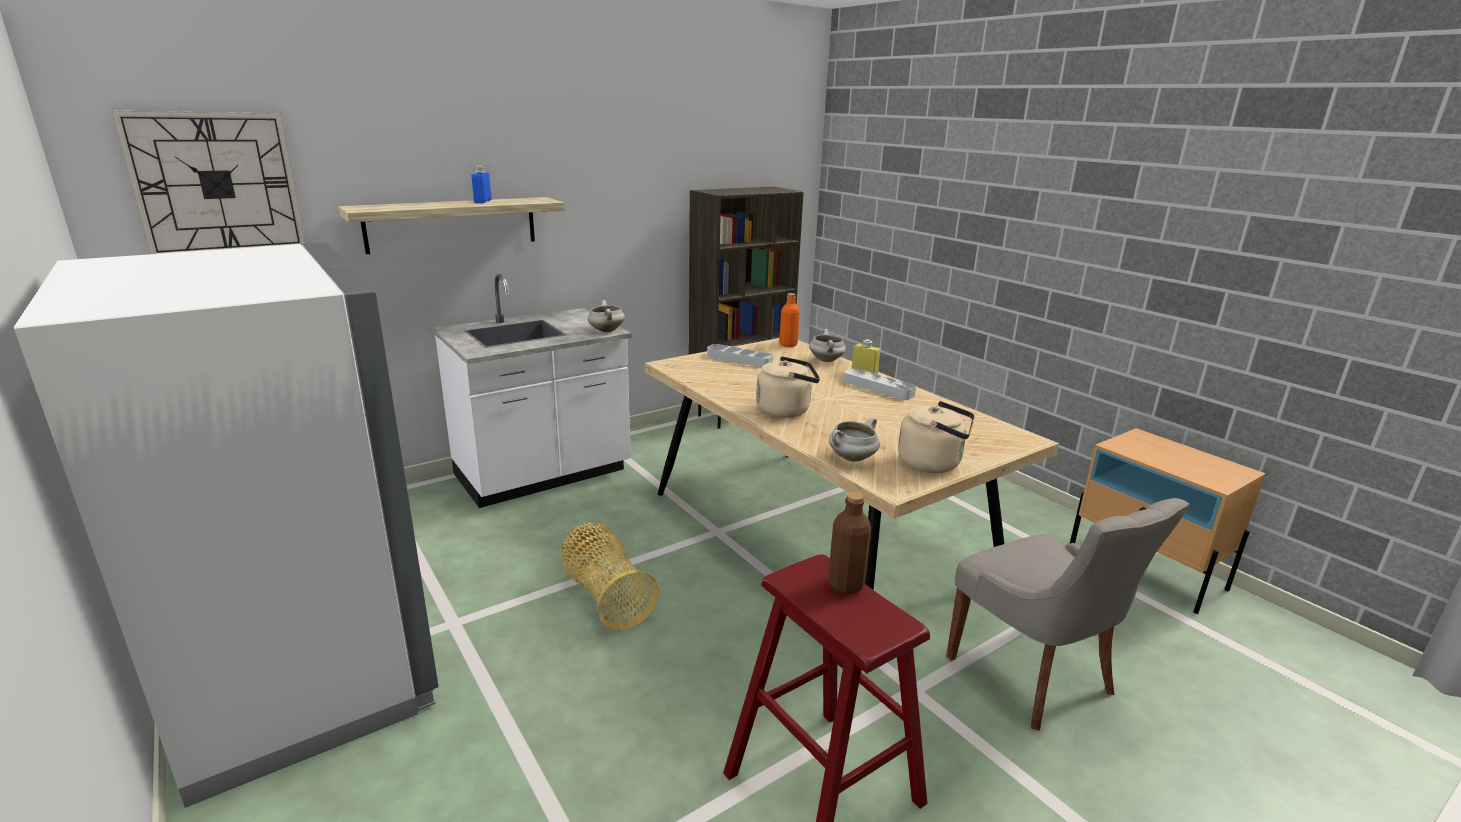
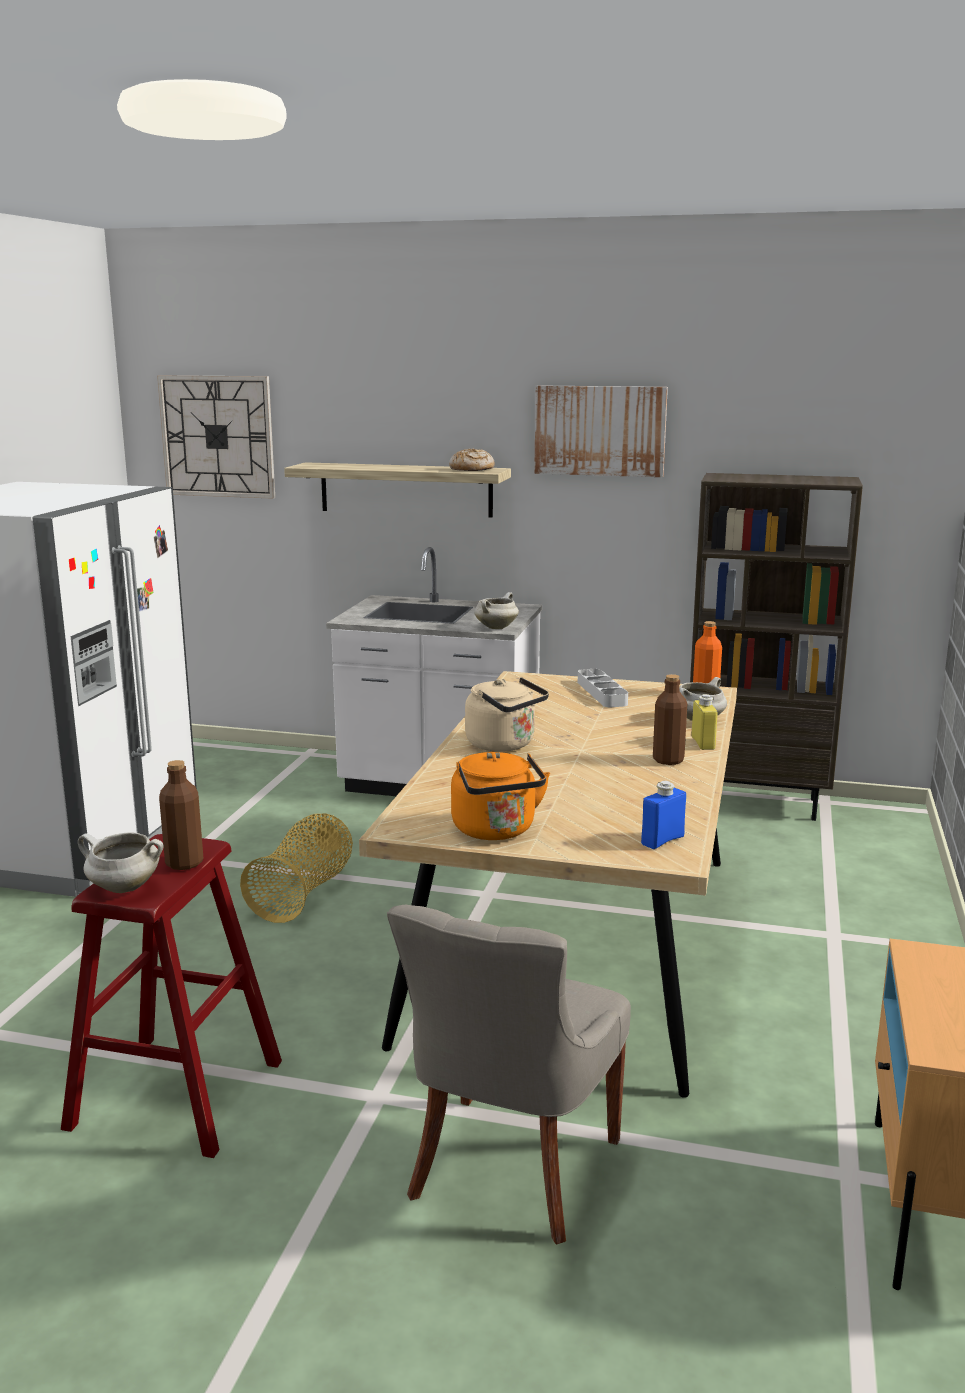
camera: 50 degrees right, 5 degrees down
(483, 201) = (426, 467): blue bottle -> blue bottle (662, 840)
(527, 200) = (471, 469): none -> bread
(613, 161) = (600, 430): none -> picture
(852, 458) = (437, 797): white cooking pot -> white cooking pot (123, 888)
(878, 388) = (668, 760): grey tray -> brown bottle
(933, 463) = (496, 831): beige kettle -> orange kettle

